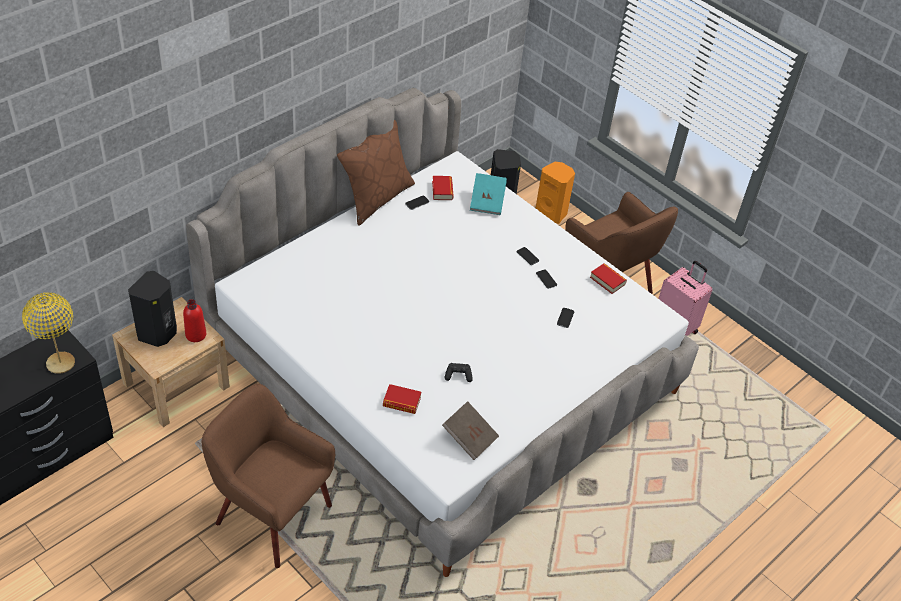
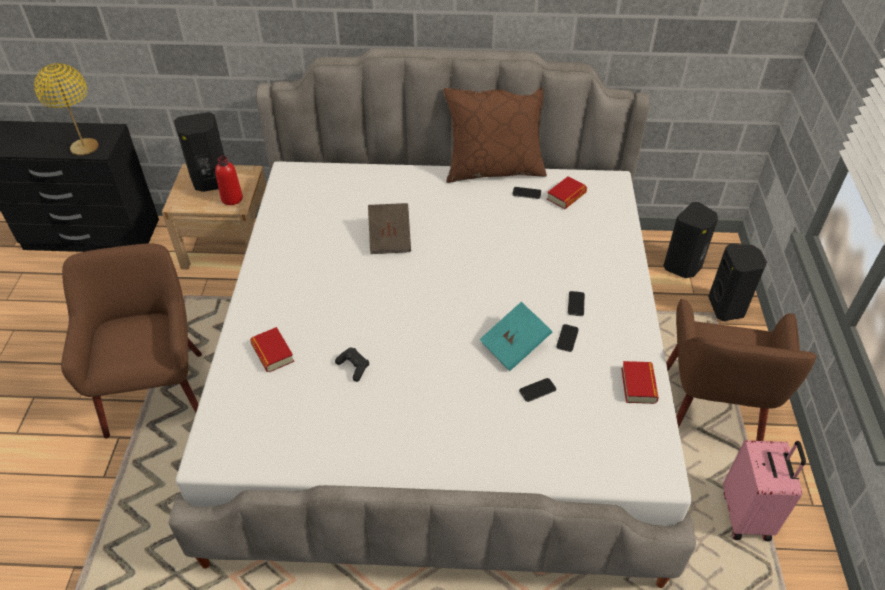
camera: 50 degrees right, 0 degrees up
(470, 438) = (282, 434): brown book -> brown book (390, 238)
(487, 202) = (599, 230): turquoise book -> turquoise book (514, 346)
(552, 213) = (727, 307): orange speaker -> black speaker

